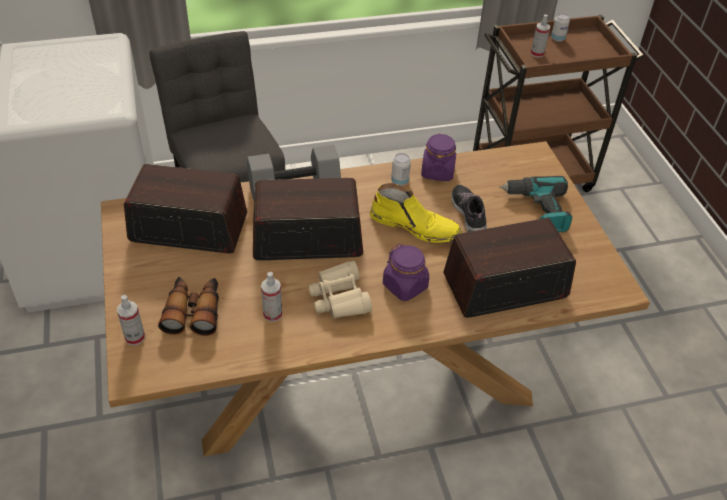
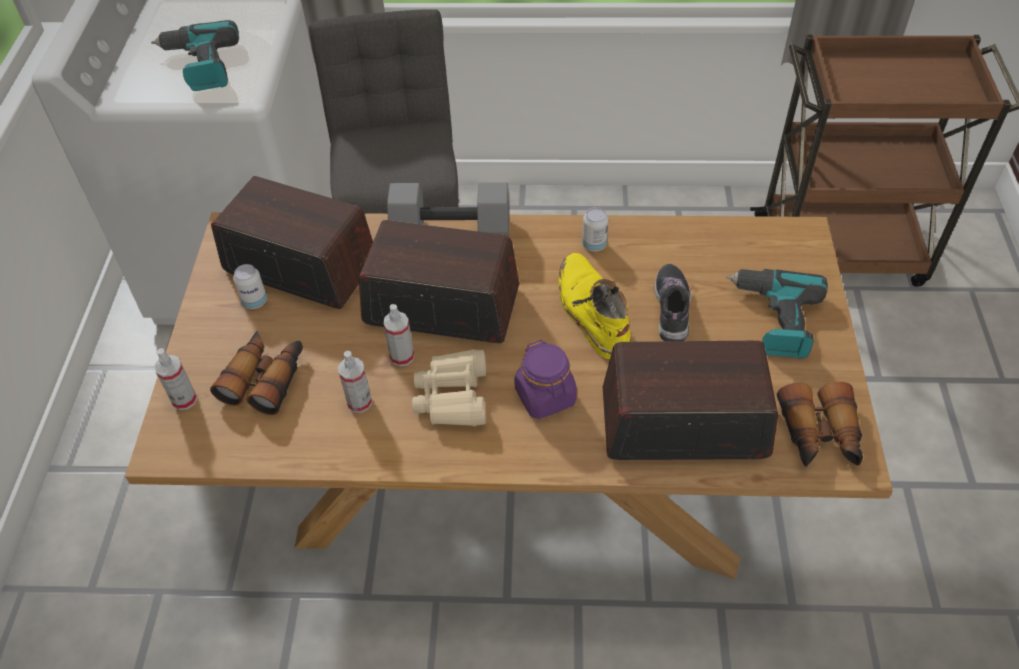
camera: 20 degrees right, 5 degrees up
(69, 91) = (200, 66): none -> power drill
(415, 226) = (591, 312): yellow boot -> yellow boot turned 150 degrees counterclockwise
(437, 171) = (651, 238): purple jar -> none
(537, 54) = (859, 83): spray bottle -> spray bottle (402, 356)
(557, 39) = (899, 64): can -> can (255, 301)
(593, 277) = (819, 436): none -> binoculars

